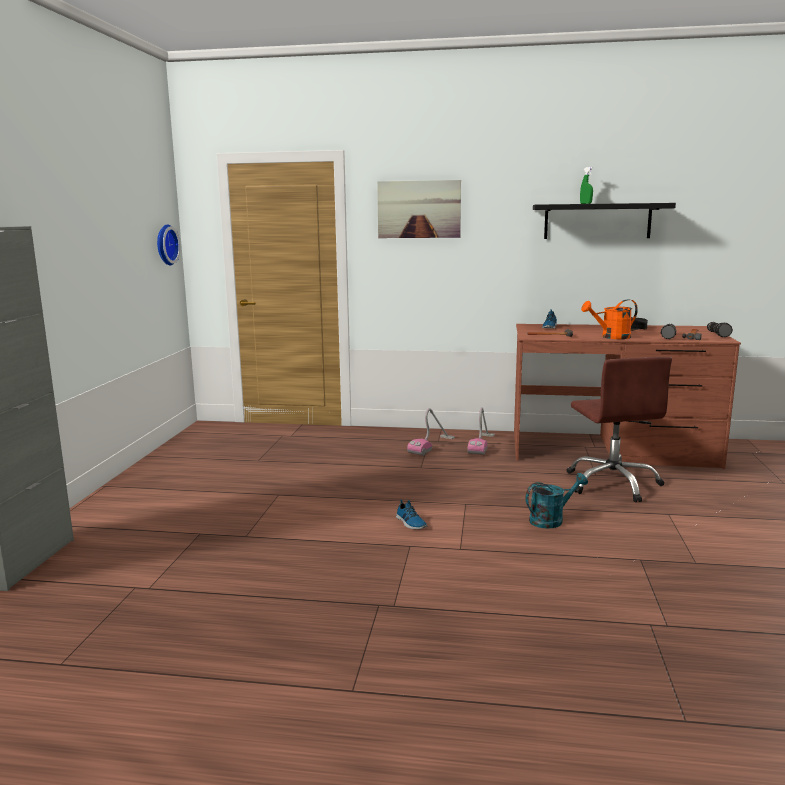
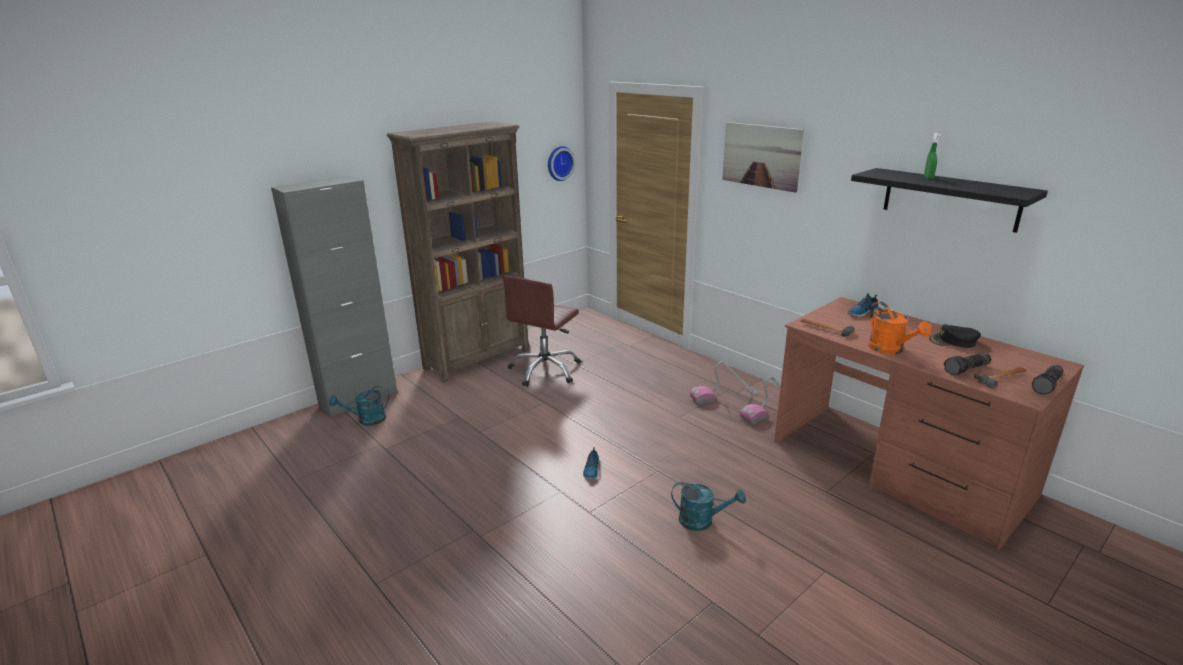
camera: 40 degrees right, 10 degrees up
(72, 575) = (366, 420): none -> turquoise watering can
(135, 485) = (478, 358): none -> brown bookcase
(611, 337) = (890, 350): orange watering can -> orange watering can turned 135 degrees counterclockwise
(613, 483) = (827, 509): brown office chair -> brown office chair (545, 370)

